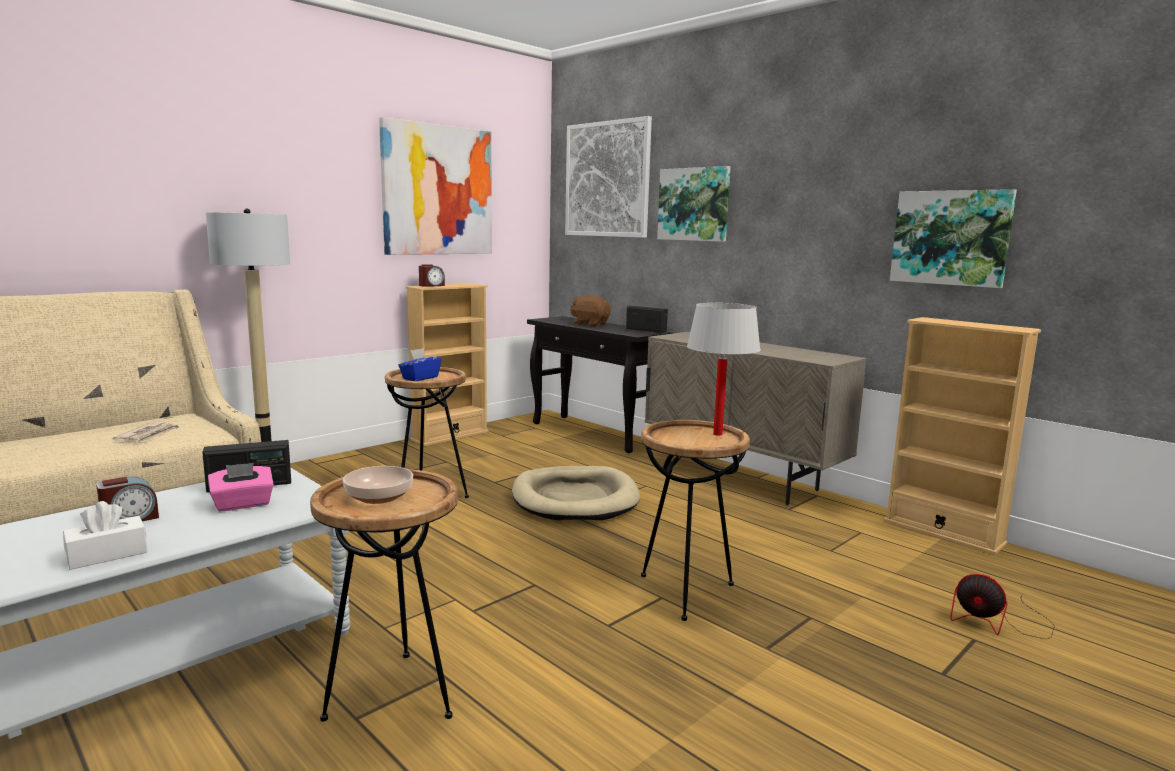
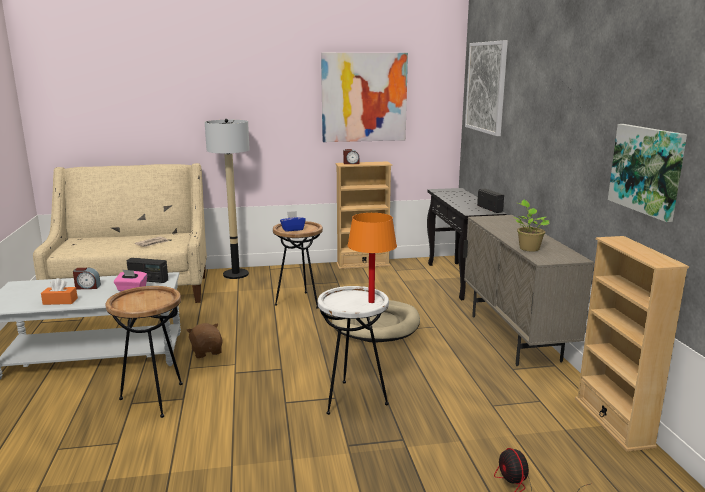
camera: 35 degrees right, 5 degrees up
(107, 554) = (60, 301): white tissue box -> orange tissue box
(380, 496) = (142, 300): bowl -> none
(589, 324) = (461, 198): brown plush toy -> brown plush toy (207, 351)
(686, 592) = (353, 399): brown side table -> white side table
(694, 204) = (522, 114): picture -> none
(717, 434) = (371, 302): white table lamp -> orange table lamp
(784, 354) = (528, 248): none -> potted plant

